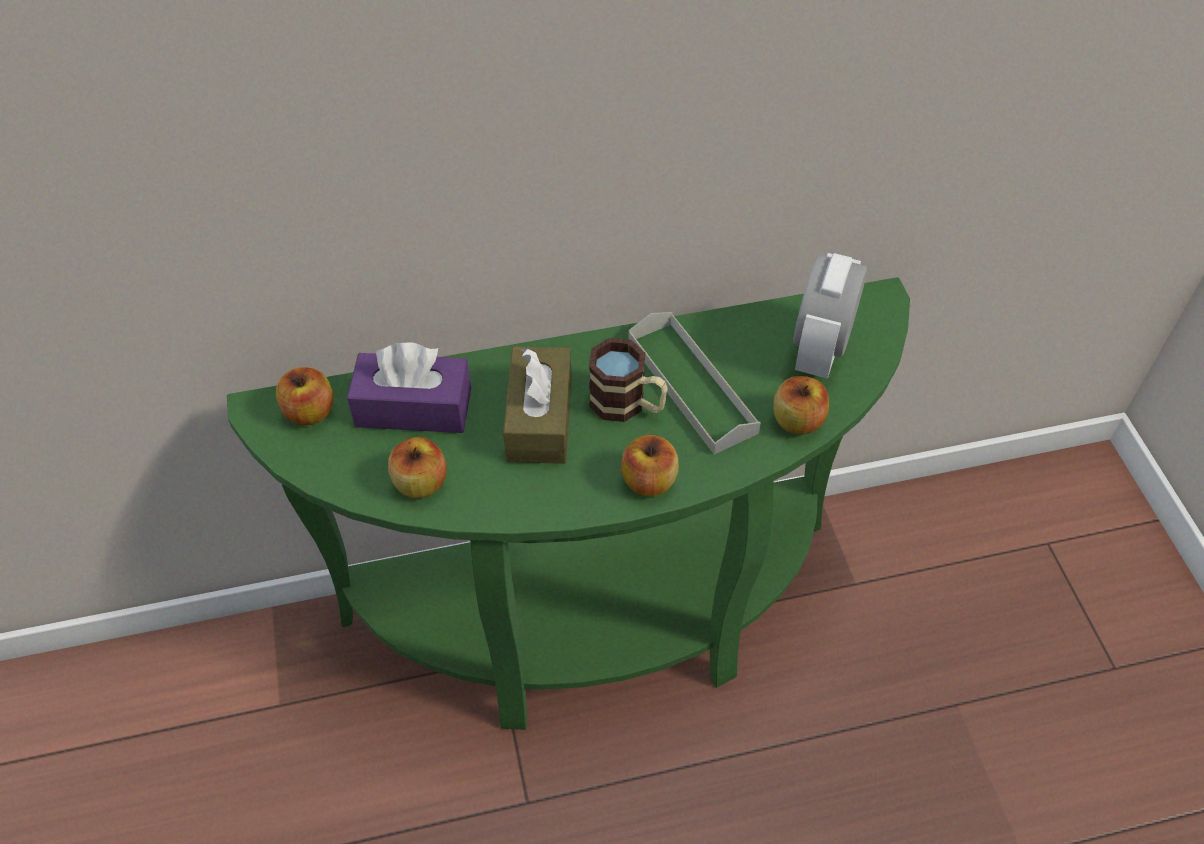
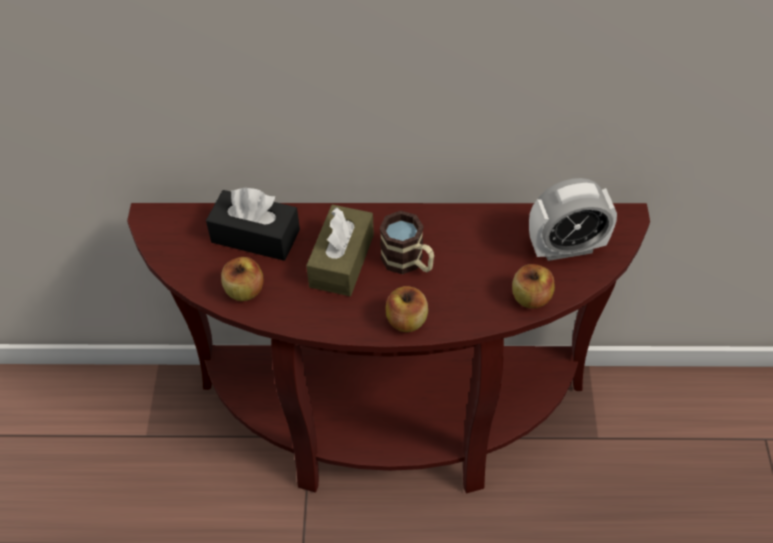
camera: 15 degrees right, 0 degrees up
(310, 412) = (183, 226): apple -> none
(413, 407) = (255, 236): purple tissue box -> black tissue box
(598, 622) = (390, 425): green console table -> brown console table
(691, 386) = (460, 257): grey tray -> none
(820, 349) = (566, 248): alarm clock -> alarm clock turned 135 degrees counterclockwise

